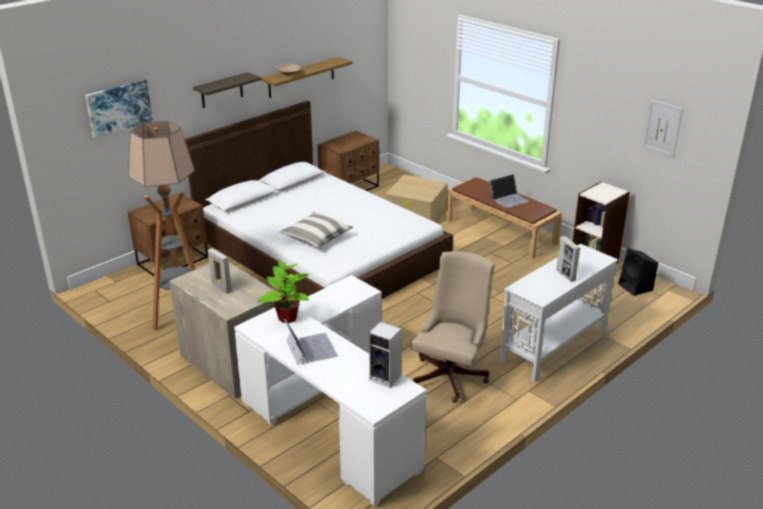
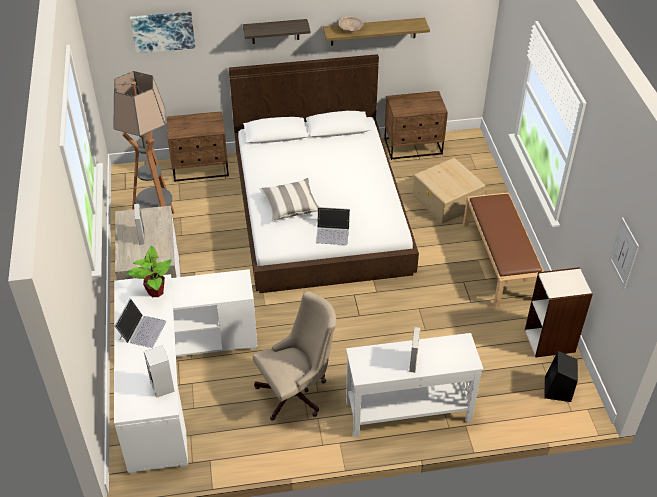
camera: 35 degrees right, 15 degrees up
(509, 199) = (507, 236): laptop -> laptop (332, 232)

